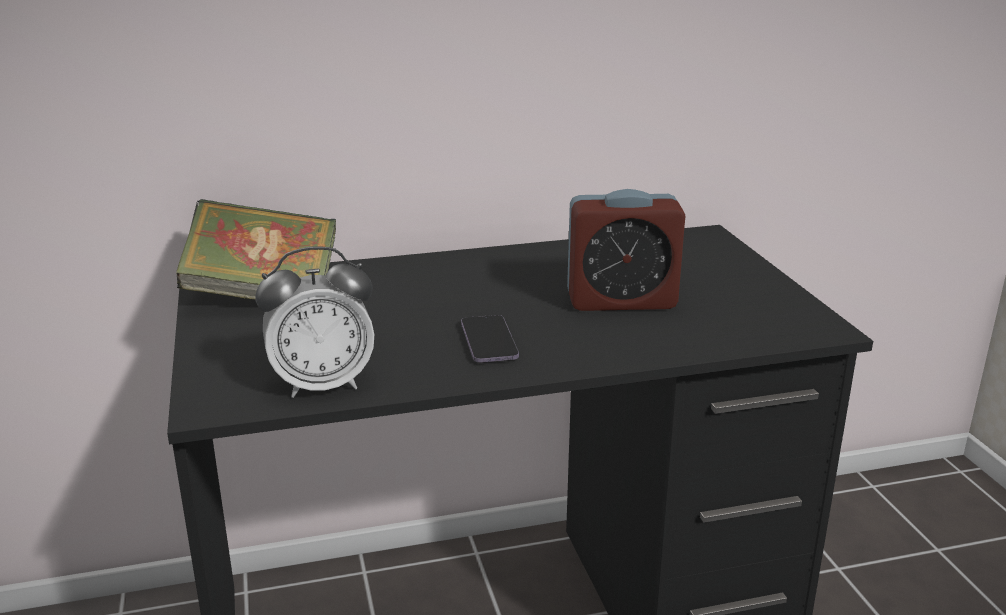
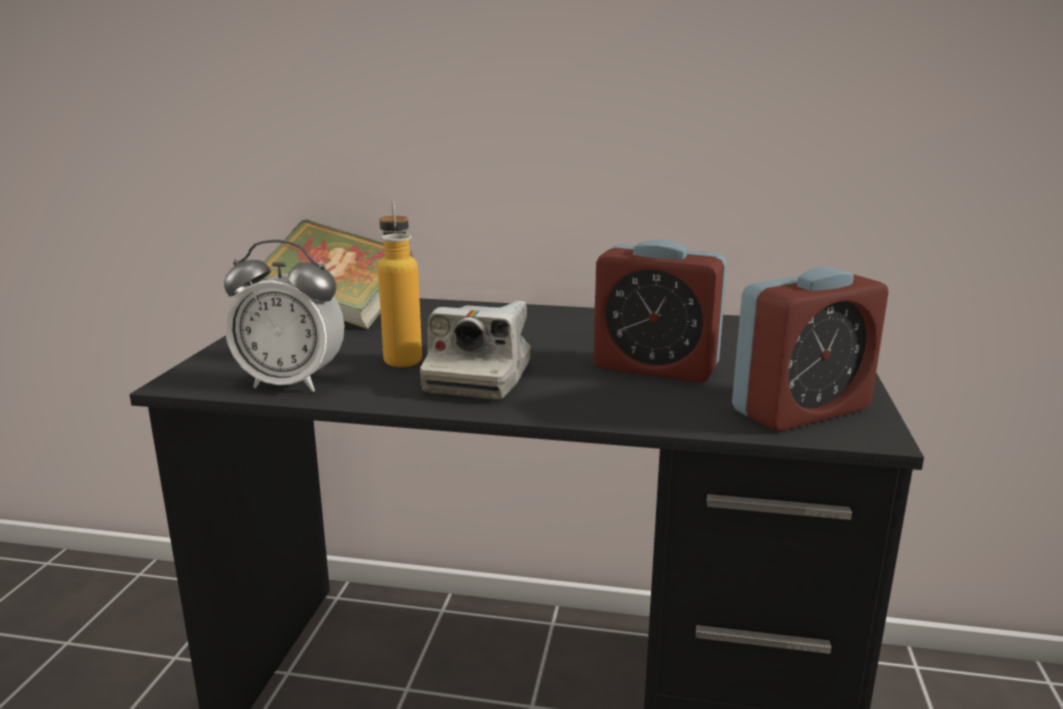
camera: 25 degrees right, 5 degrees down
(391, 333) = (402, 356): none -> bottle
(489, 341) = (479, 378): phone -> camera
(764, 319) = (801, 410): none -> alarm clock

